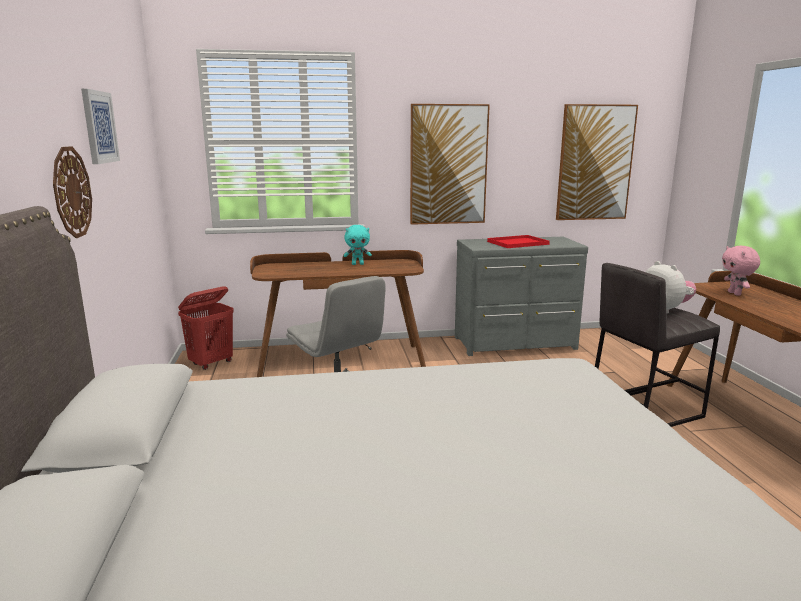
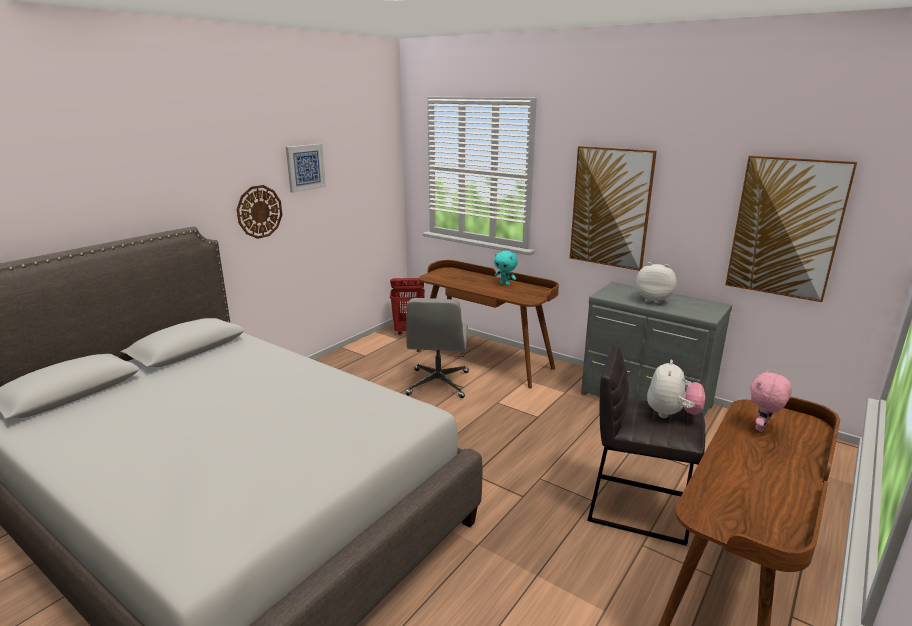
camera: 45 degrees right, 5 degrees up
(517, 243) = (653, 300): red tray -> plush toy

